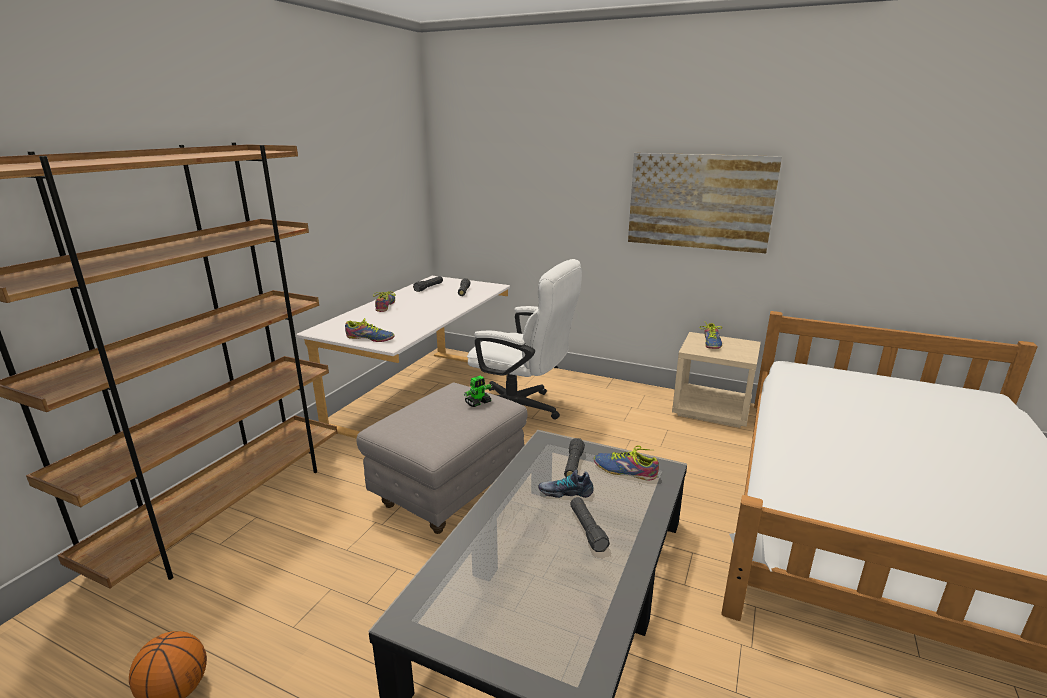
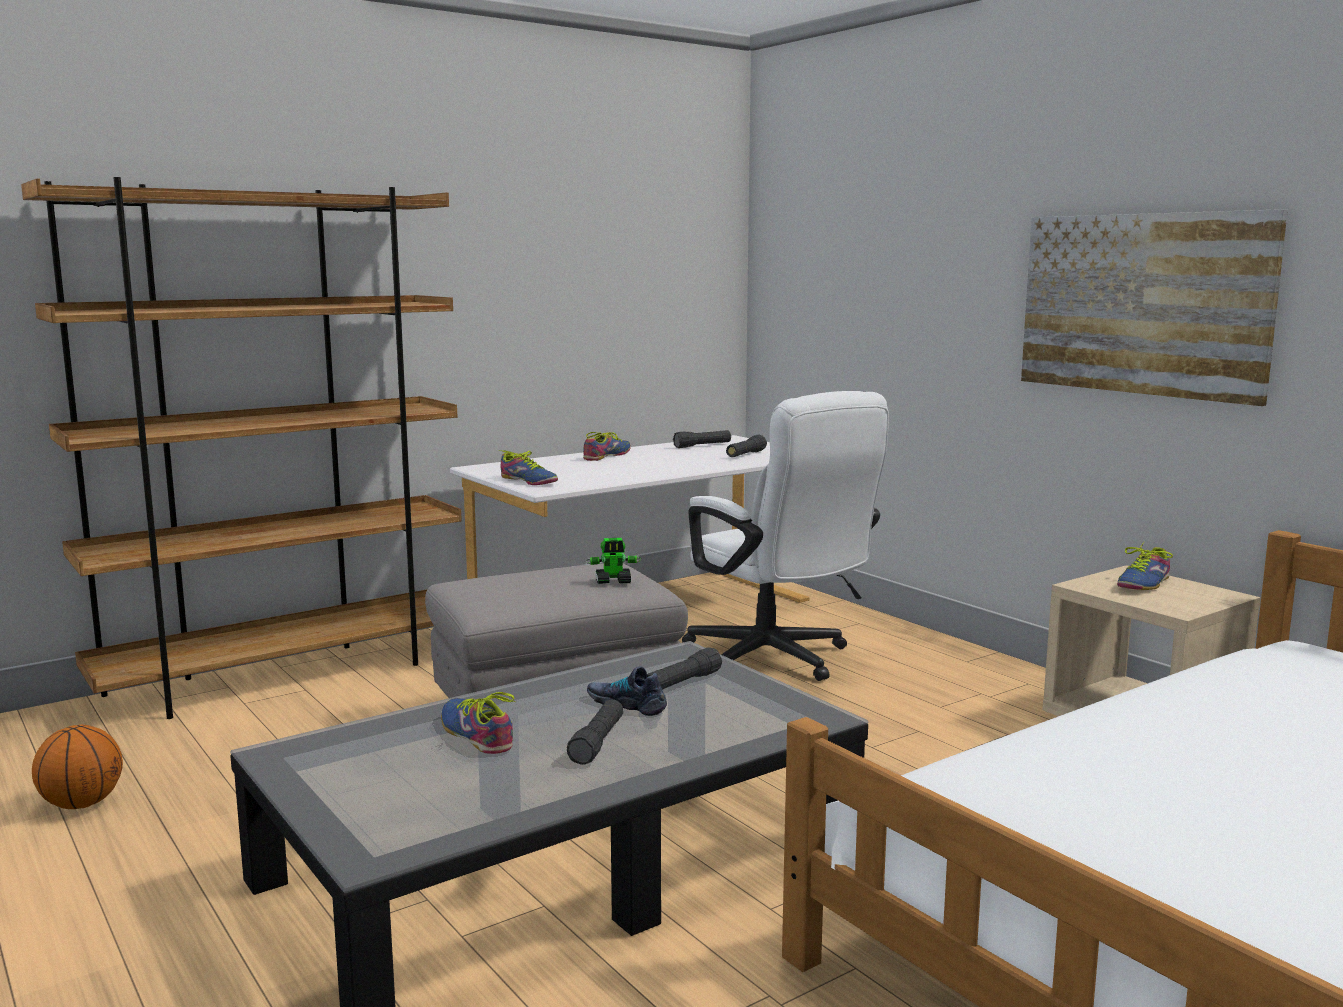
camera: 30 degrees right, 10 degrees down
(625, 471) = (750, 705): shoe -> shoe (476, 734)

